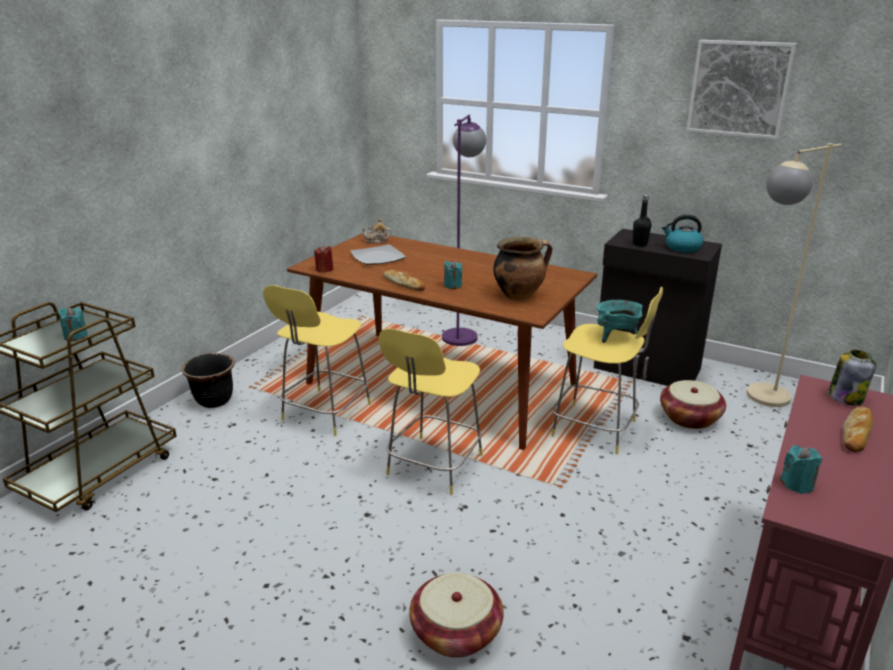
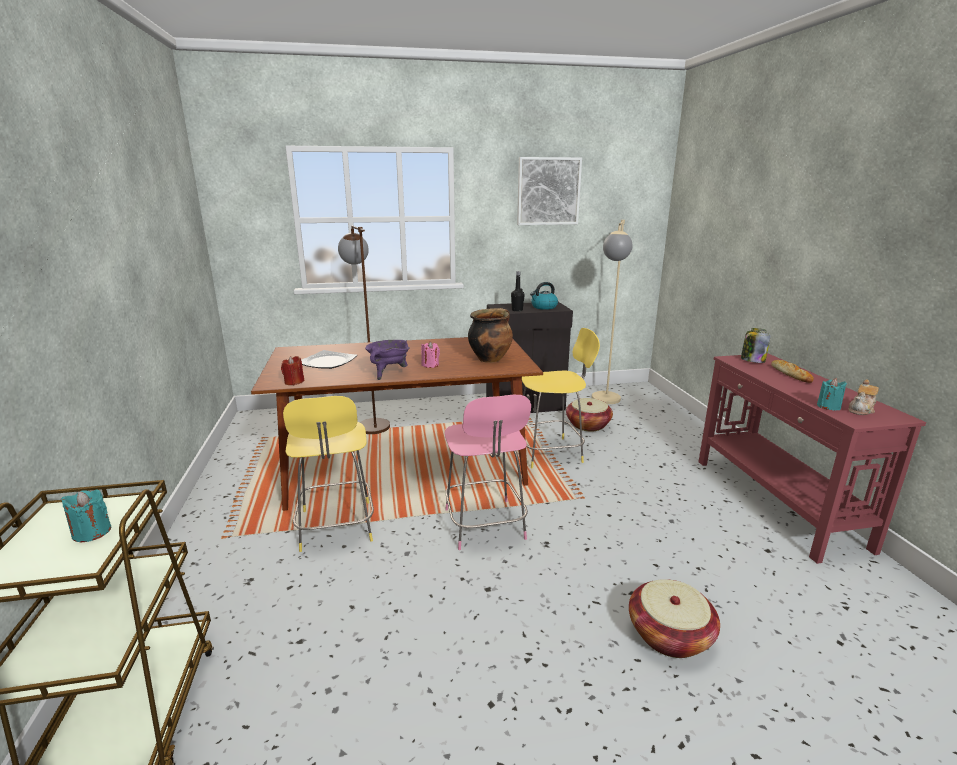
camera: 40 degrees left, 5 degrees down
(214, 401) = (195, 568): black planter -> none
(376, 241) = (302, 351): teapot -> teapot (861, 410)
(403, 283) = (389, 374): bread -> purple cooking pot
(433, 467) = (485, 526): yellow stool -> pink stool
(452, 285) = (430, 365): turquoise candle -> pink candle
(462, 333) = (370, 423): purple floor lamp -> brown floor lamp
(616, 337) = (554, 375): turquoise cooking pot -> none

